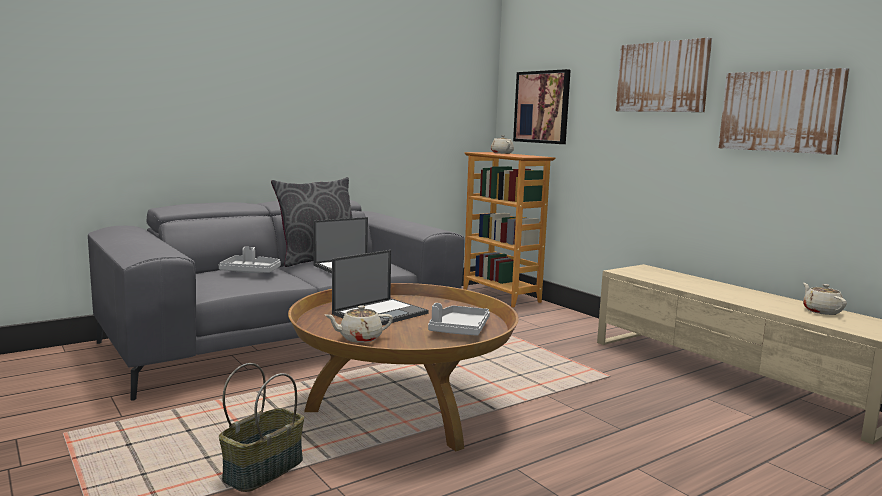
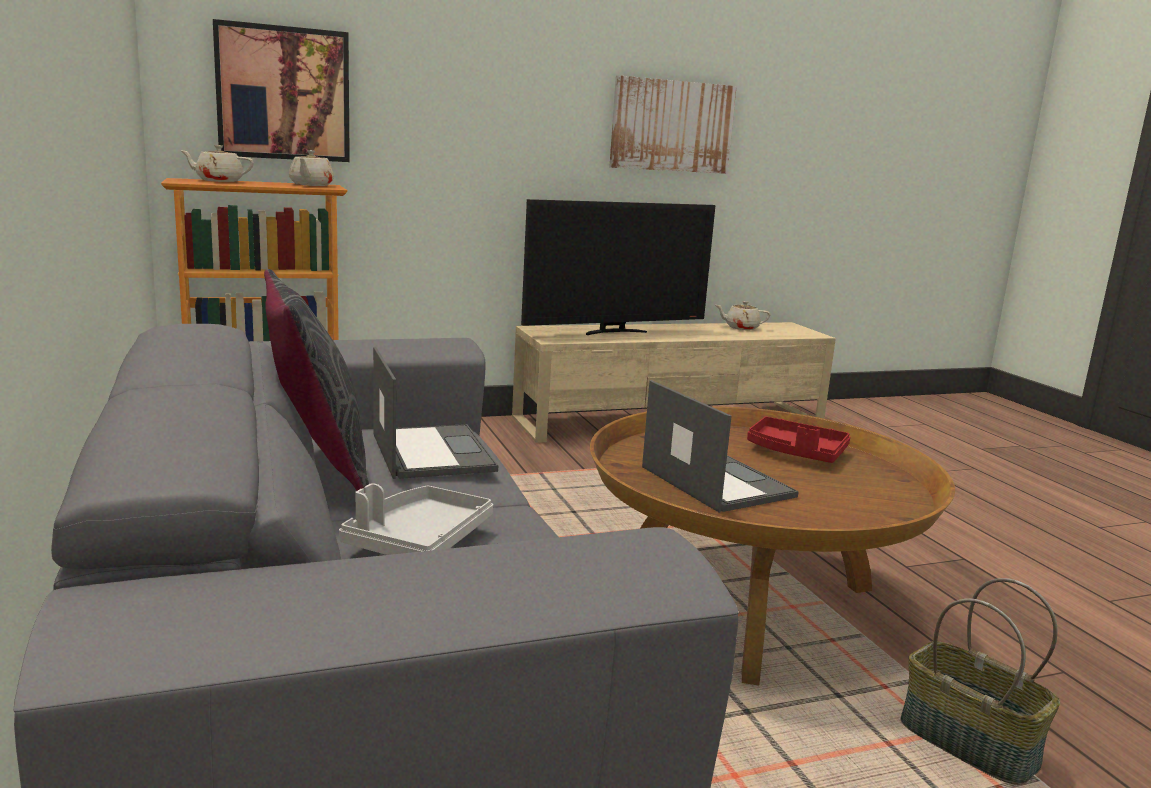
camera: 75 degrees left, 5 degrees up
(359, 338) = (848, 509): beige teapot -> beige teapot (311, 185)
(459, 330) = (796, 453): grey tray -> red tray
(662, 77) = (523, 68): picture -> none
(686, 281) = (614, 332): none -> television

